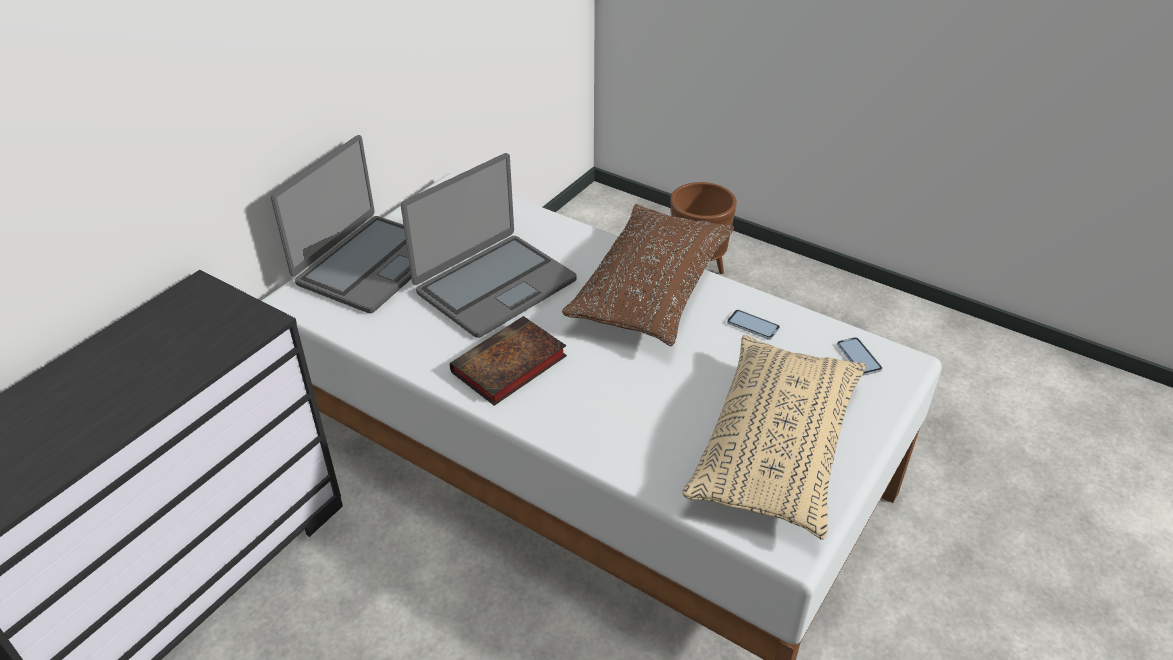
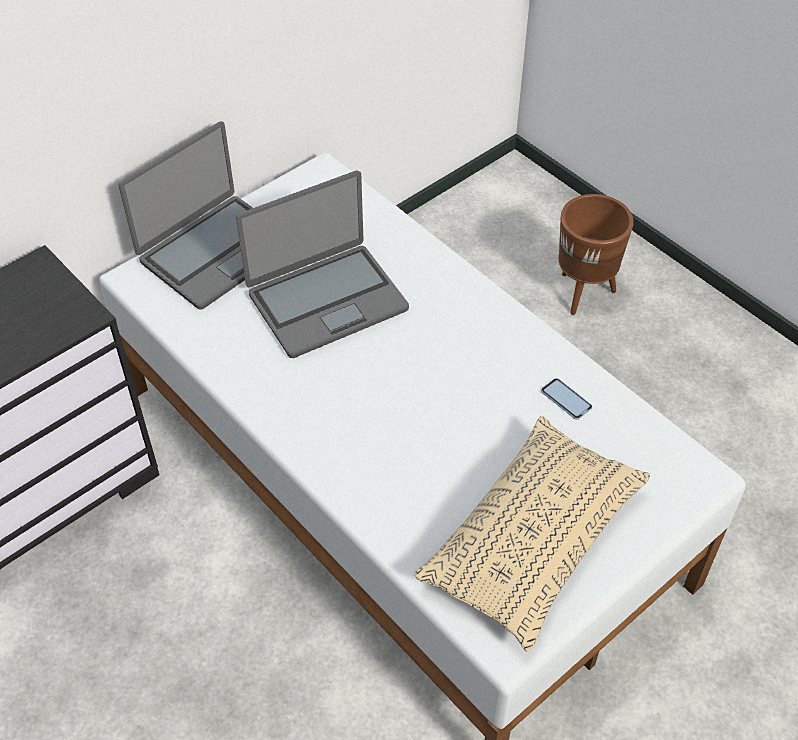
camera: 15 degrees right, 10 degrees up
(508, 367) = (309, 396): book -> none
(651, 289) = (479, 336): brown pillow -> none
(858, 357) = (659, 459): phone -> none

